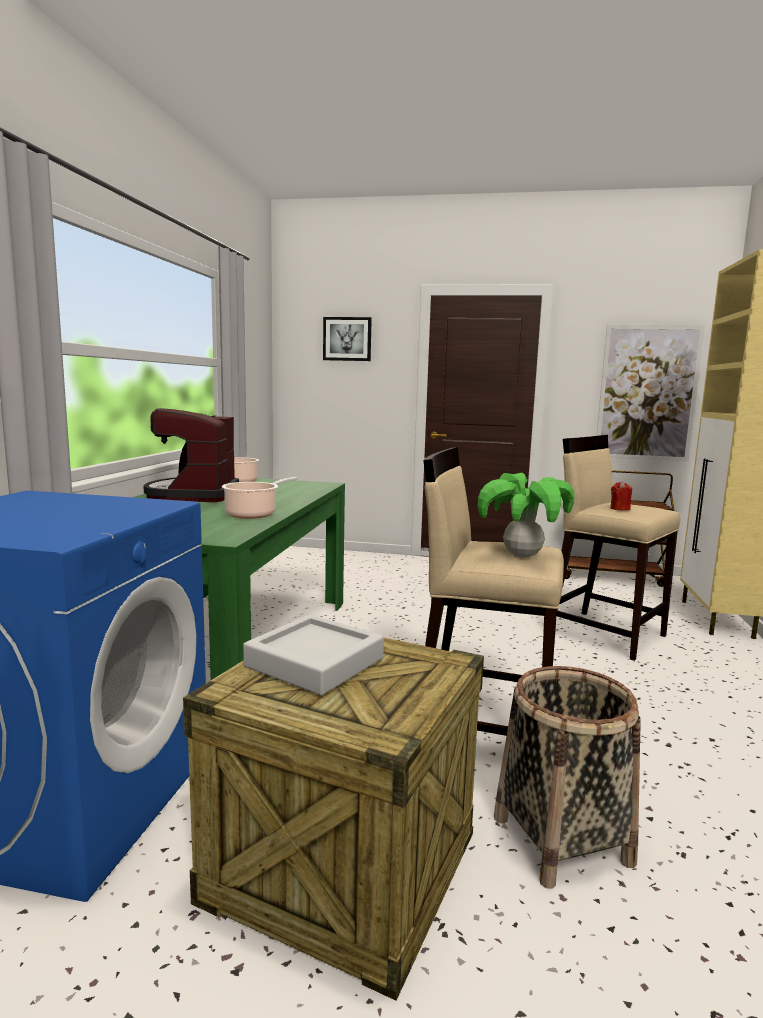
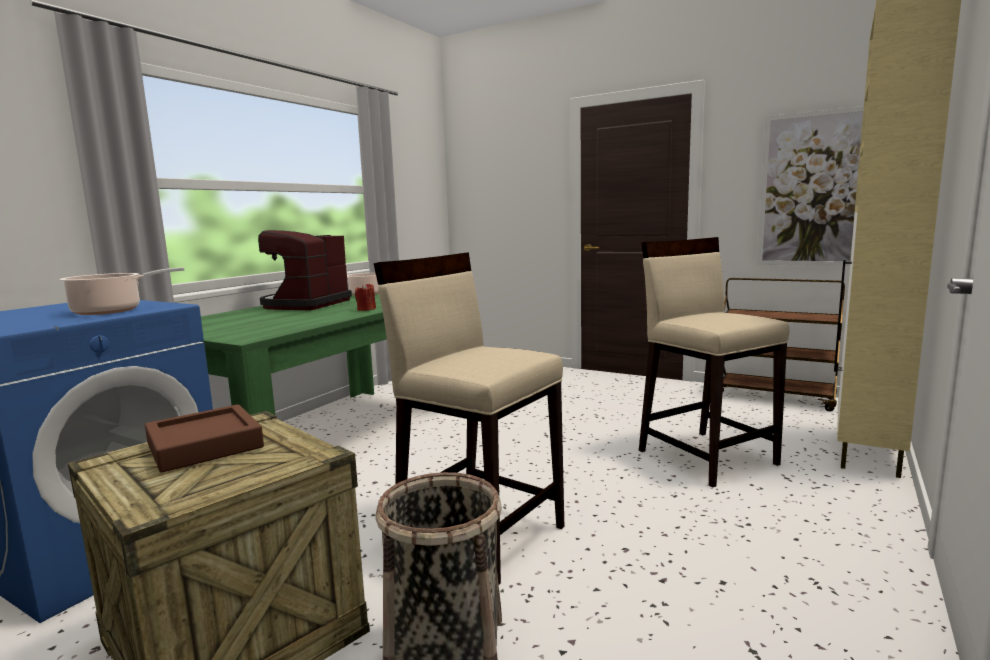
camera: 20 degrees right, 0 degrees up
(253, 514) = (316, 320): cooking pot -> cooking pot (112, 311)
(315, 662) = (205, 445): grey tray -> brown tray
(347, 339) = (507, 159): picture -> none
(521, 555) = (489, 360): potted plant -> none
(620, 509) = (707, 317): red candle -> red candle (366, 309)

